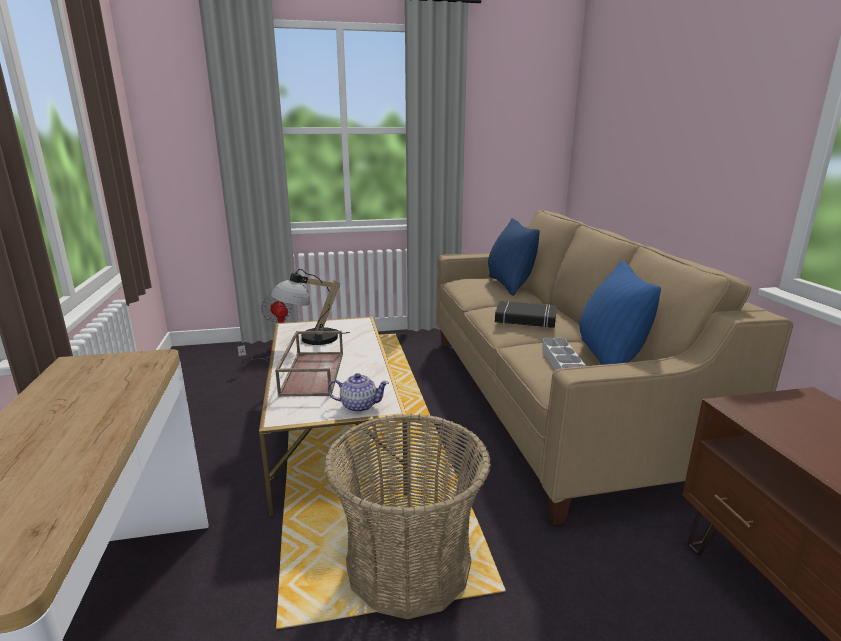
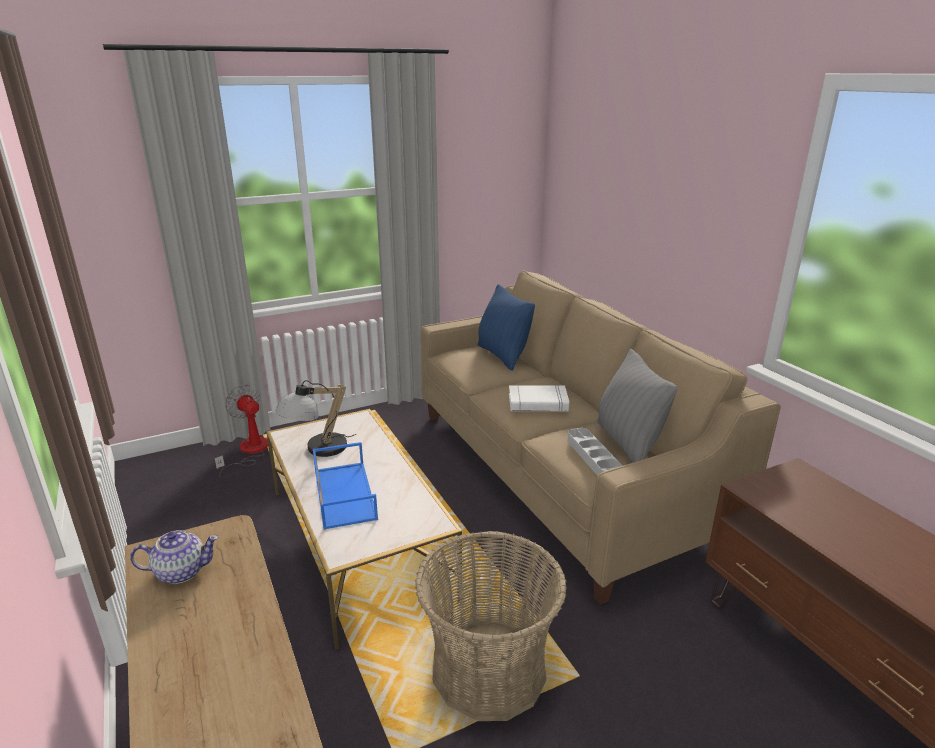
camera: 15 degrees left, 5 degrees up
(312, 372) = (343, 494): brown tray -> blue tray
(358, 406) = (411, 527): teapot -> teapot (180, 571)
(525, 319) = (538, 403): black book -> white book
(609, 359) = (627, 443): blue pillow -> grey pillow

